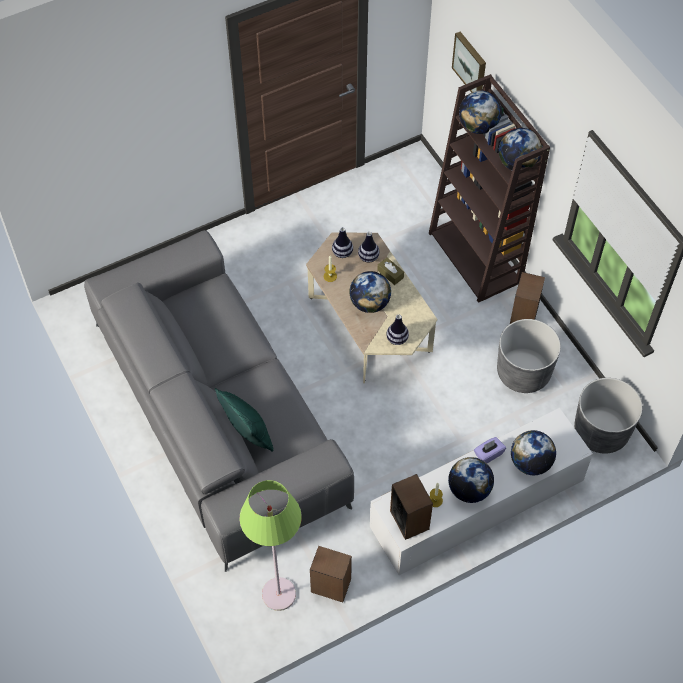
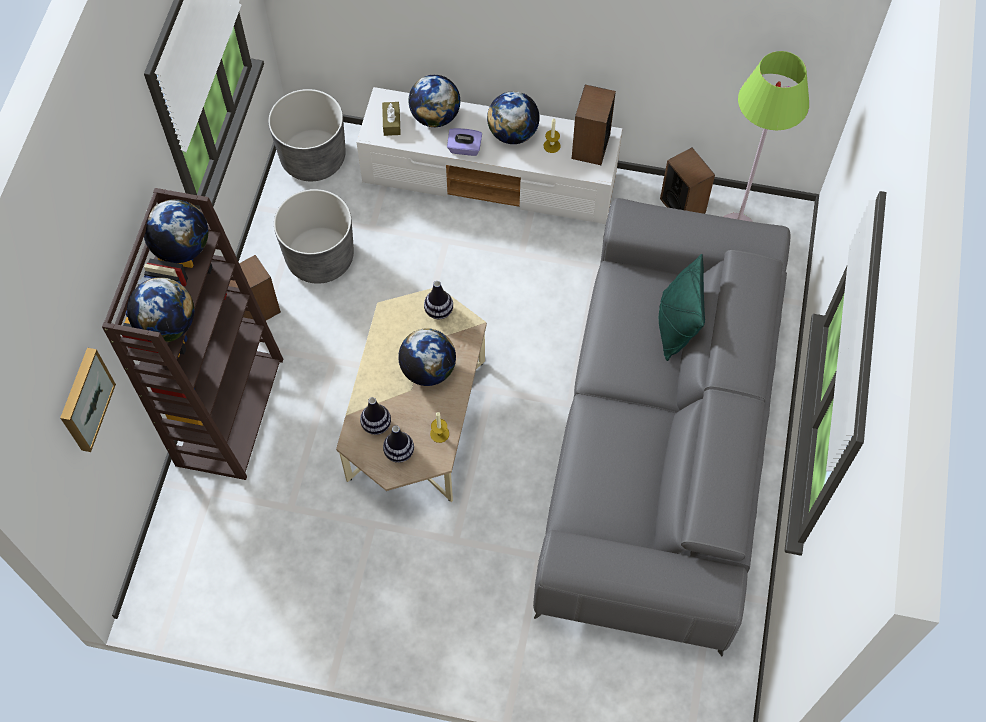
camera: 140 degrees left, 5 degrees up
(390, 274) = (373, 387): brown tissue box -> brown tissue box (391, 122)

